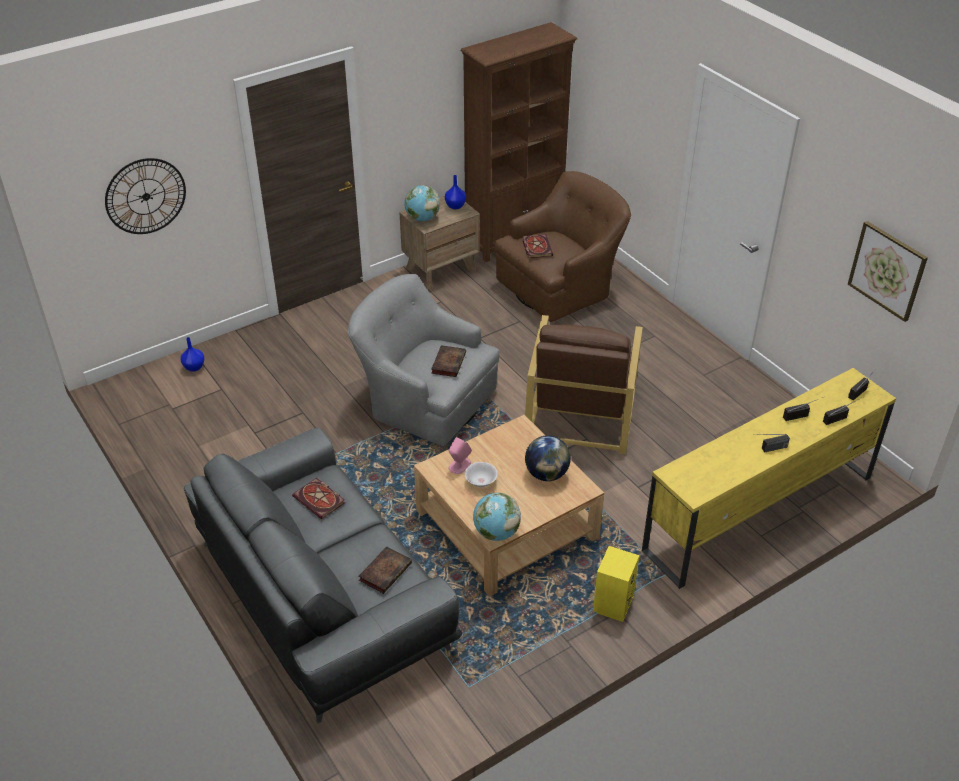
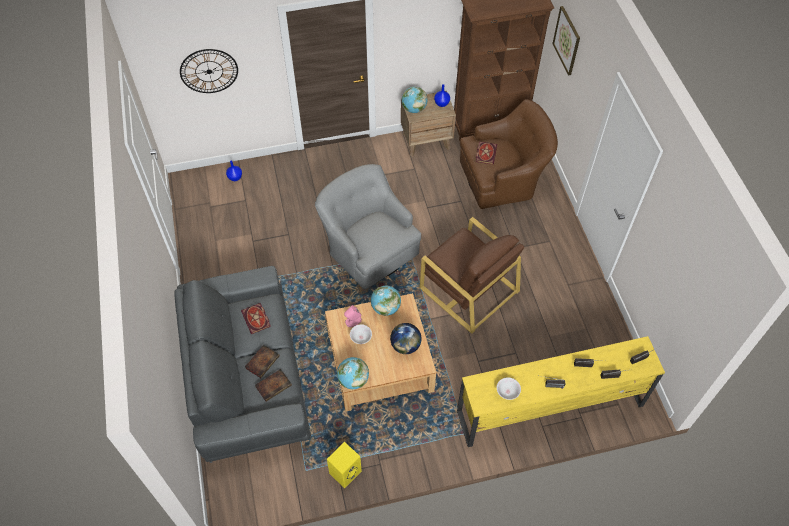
camera: 20 degrees right, 15 degrees up
(448, 362) = (381, 236): book -> book (262, 361)
(496, 439) = (385, 308): none -> globe
(581, 411) = (468, 288): brown armchair -> brown armchair turned 75 degrees counterclockwise
(612, 602) = (420, 442): yellow speaker -> yellow speaker (345, 471)
(720, 471) = (507, 392): none -> white bowl
(887, 270) = (686, 285): picture -> picture (567, 40)

